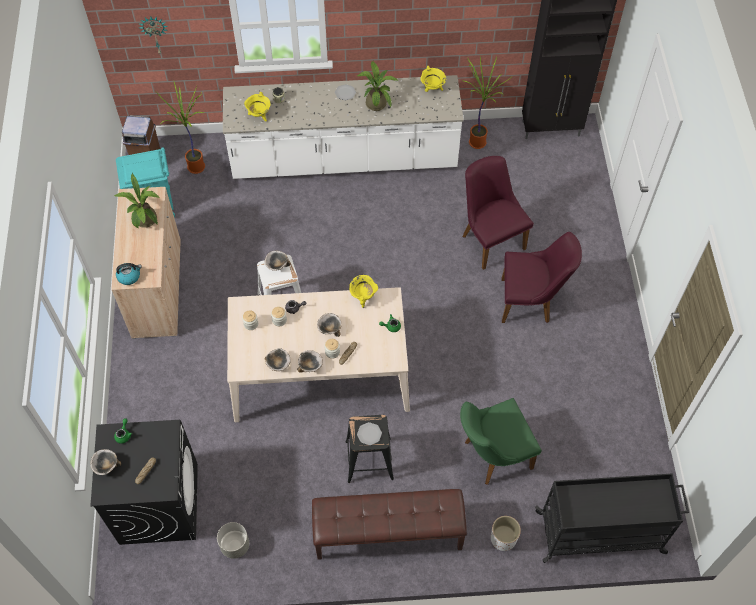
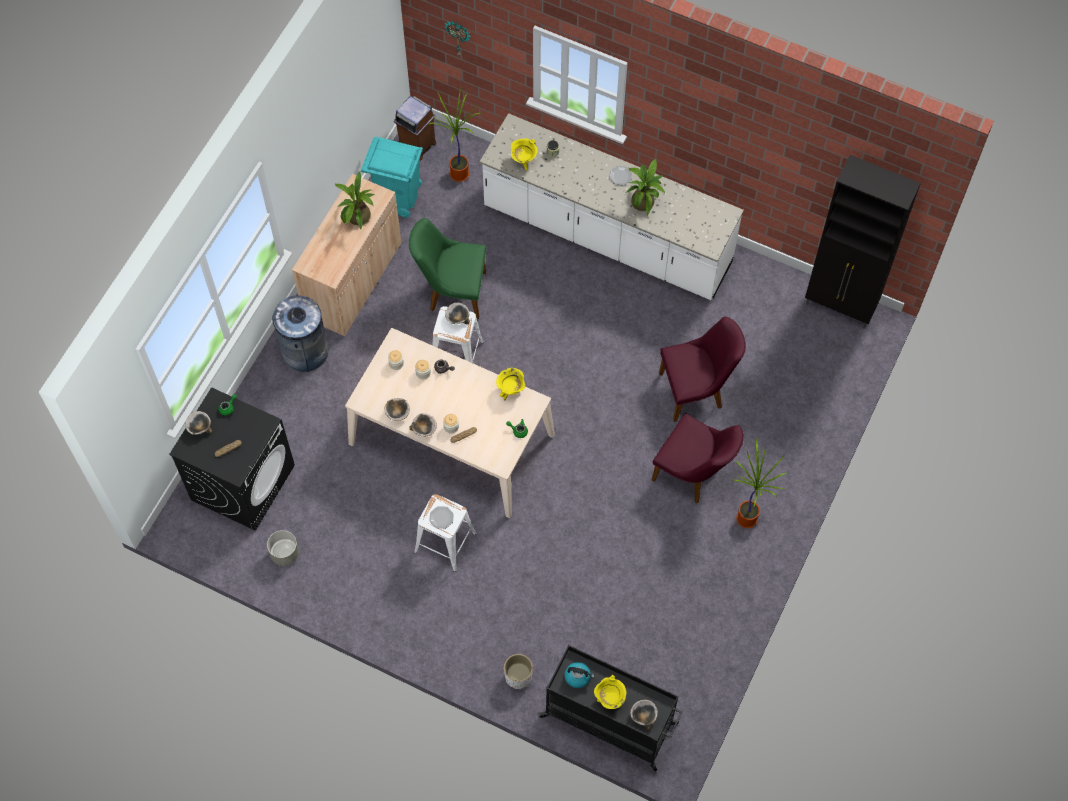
camera: 30 degrees right, 5 degrees up
(129, 276) = (314, 265): kettle -> kettle (578, 677)
(149, 365) = (305, 351): none -> grey trash can
(329, 329) = (462, 404): bowl -> bowl (643, 715)
(369, 460) = (445, 543): black stool -> white stool
(388, 534) = (420, 617): brown bench -> none
(432, 89) = (708, 212): yellow cooking pot -> yellow cooking pot (609, 698)
(477, 142) = (753, 282): potted plant -> potted plant (747, 517)
(489, 238) = (697, 390): purple chair -> purple chair turned 75 degrees clockwise
(491, 456) = (557, 598): green chair -> green chair (451, 291)

